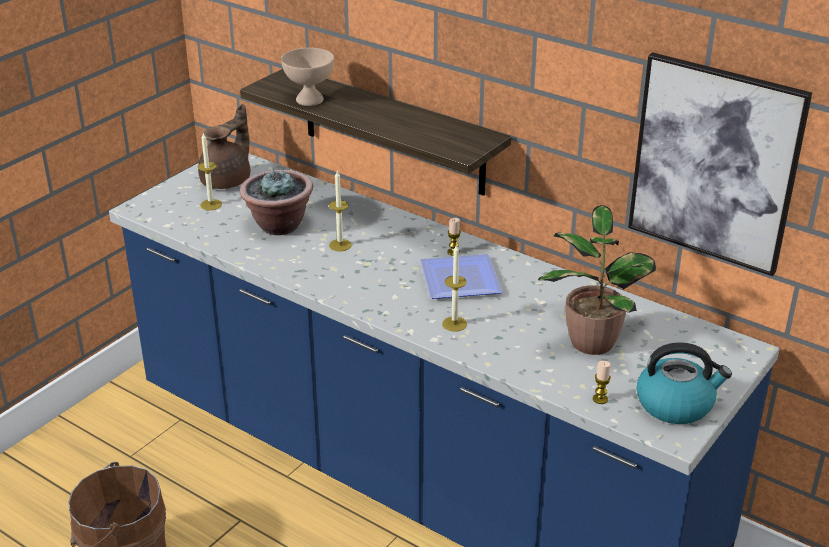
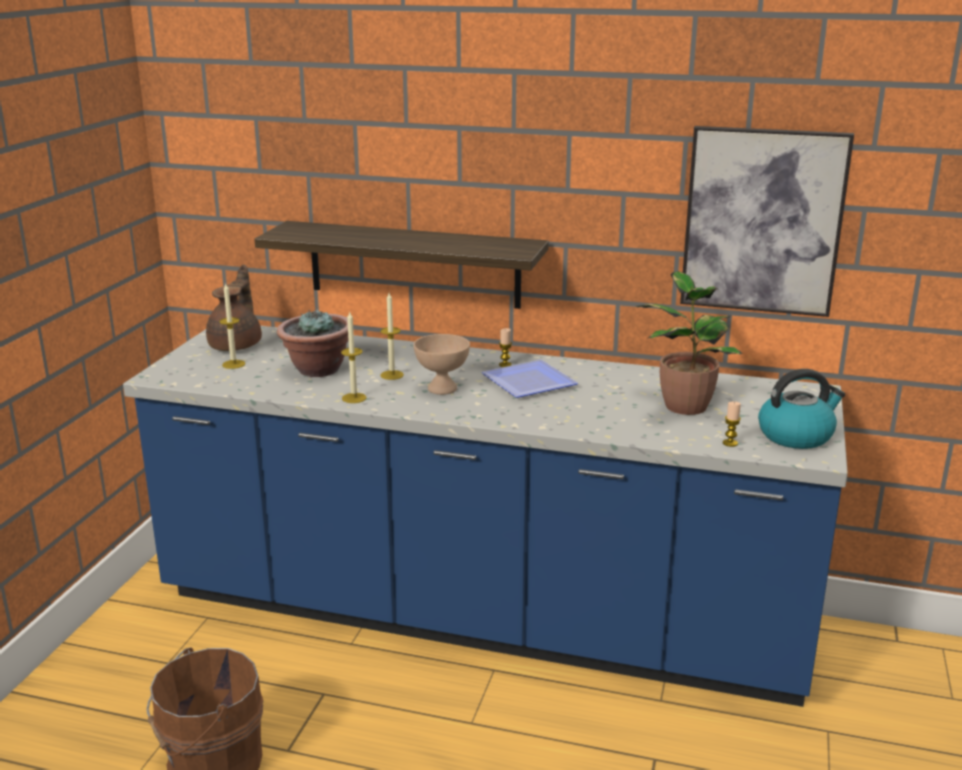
camera: 20 degrees left, 10 degrees down
(310, 100) = (334, 237): beige bowl -> beige bowl (443, 388)
(454, 324) = (551, 413): candle -> candle (354, 398)

